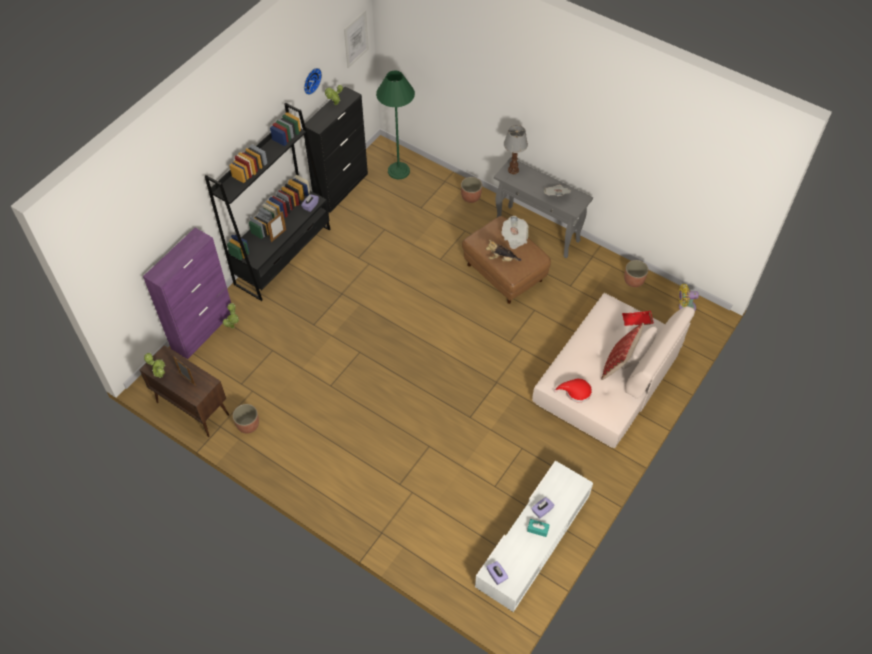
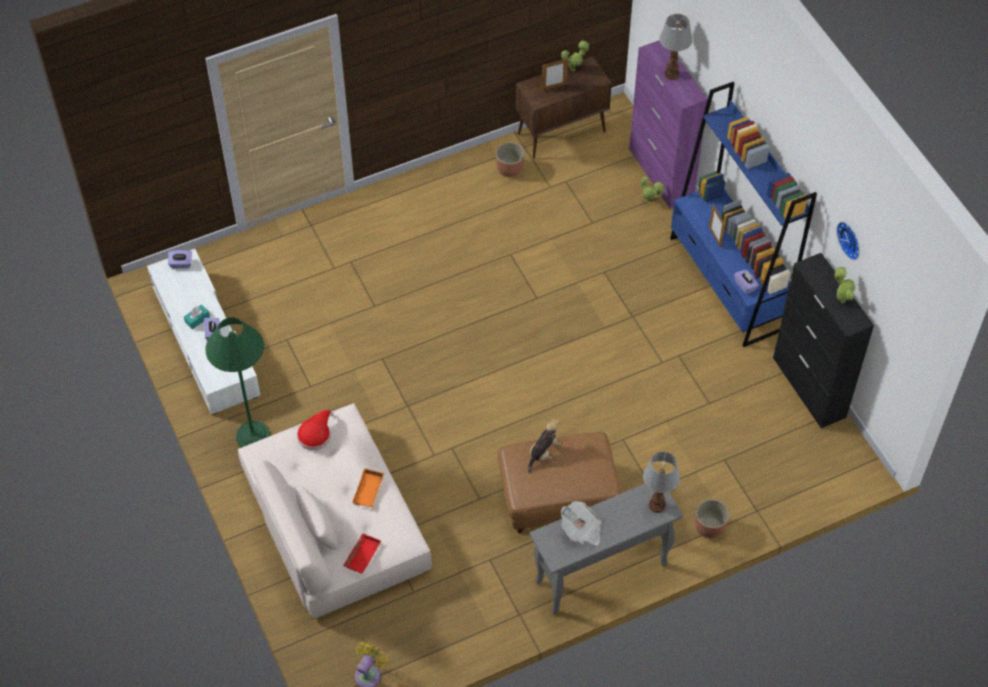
camera: 120 degrees right, 0 degrees up
(180, 256) = (671, 74): none -> table lamp
(283, 256) = (727, 283): black bookcase -> blue bookcase
(356, 39) = (910, 319): picture -> none
(398, 171) = (807, 466): green floor lamp -> green floor lamp (253, 436)
(514, 237) = (568, 483): newspaper -> none
(592, 340) = (369, 491): none -> orange tray
(618, 364) = (319, 498): pillow -> none
(634, 280) = (449, 639): planter -> none

